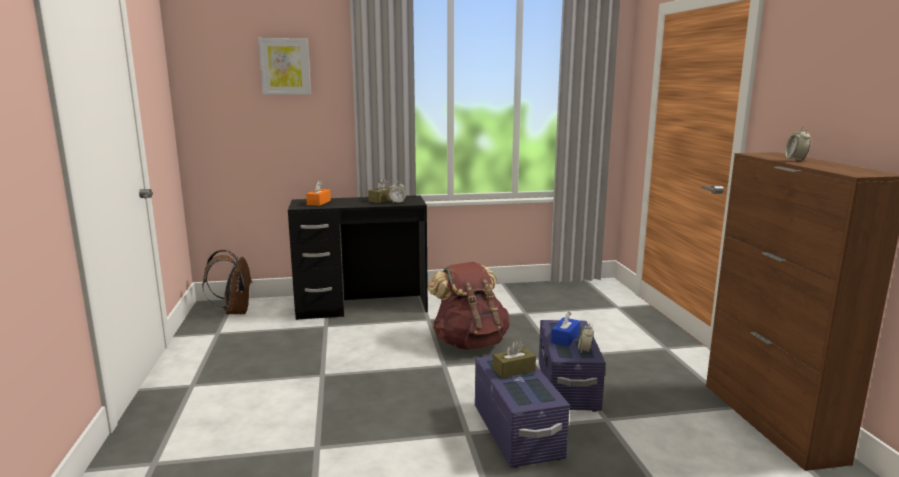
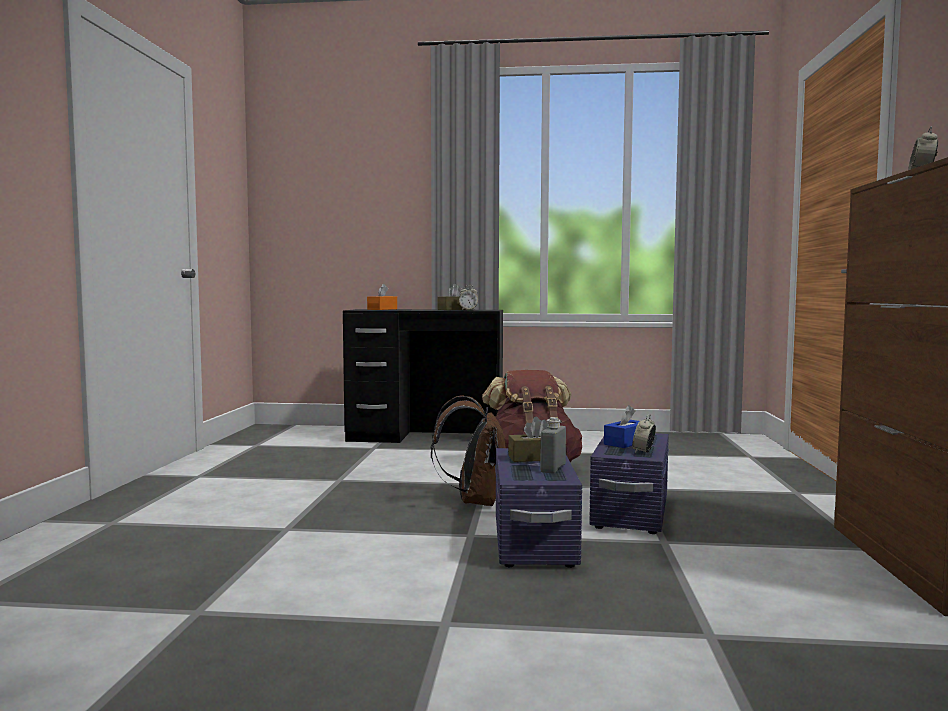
camera: 15 degrees right, 10 degrees down
(234, 311) = (286, 432): brown backpack -> brown backpack (474, 501)
(285, 66) = (362, 166): picture -> none
(536, 384) = (553, 468): none -> grey bottle

